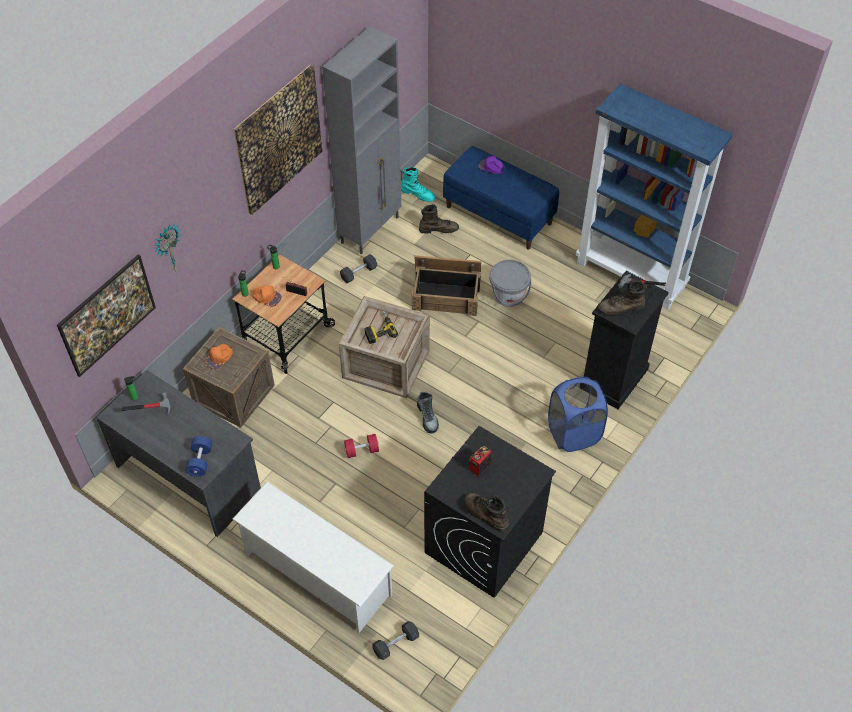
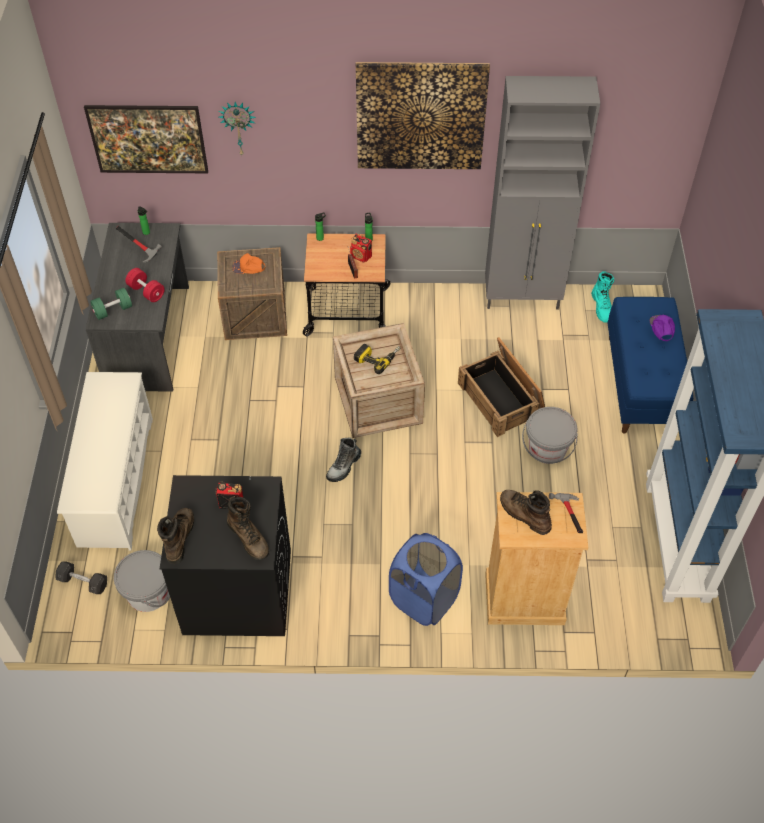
camera: 55 degrees right, 0 degrees up
(200, 461) = (113, 310): blue dumbbell -> green dumbbell
(266, 297) = (329, 253): orange cap -> none
(288, 280) = (361, 256): none -> radio
(358, 273) = (463, 320): grey dumbbell -> none
(362, 450) = (267, 438): red dumbbell -> red dumbbell (146, 291)
(438, 229) = (575, 347): brown boot -> brown boot (249, 538)
(440, 602) = (148, 593): none -> grey bucket
(614, 379) = (524, 599): black dresser -> beige dresser

